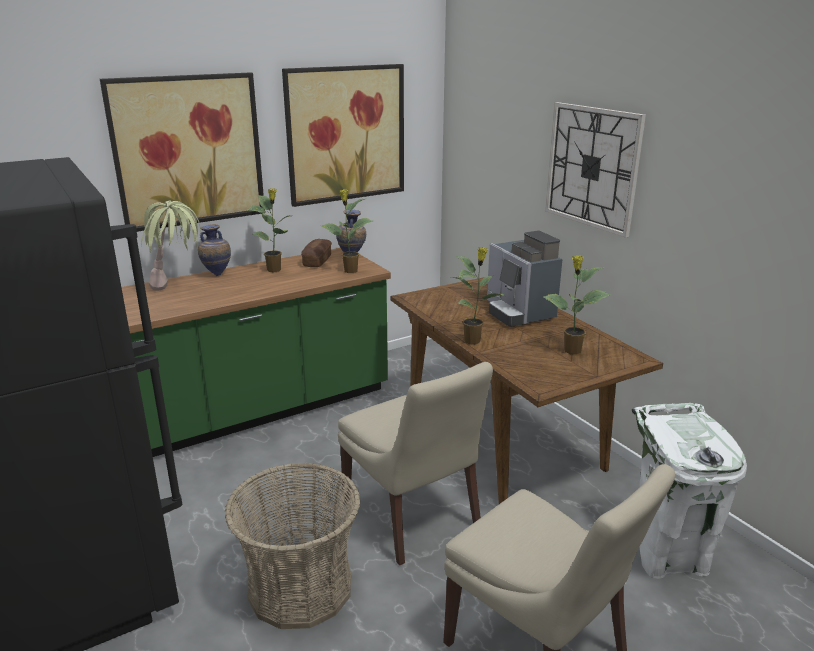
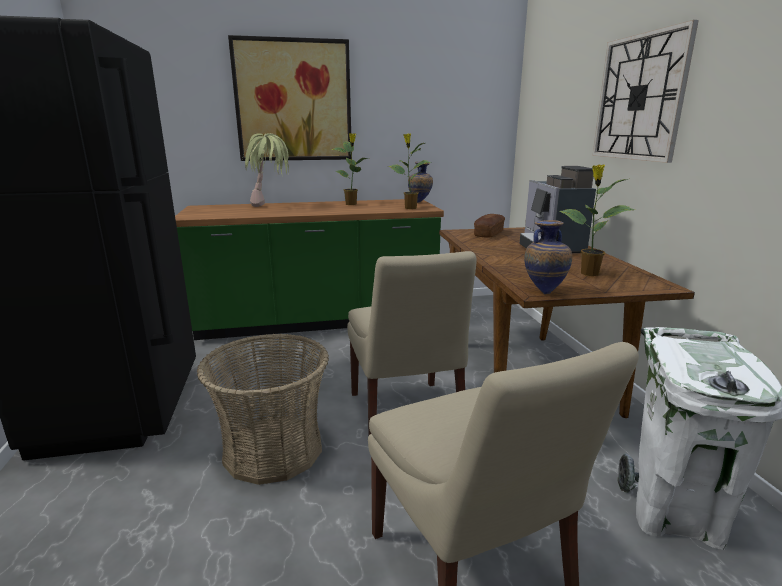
camera: 20 degrees right, 5 degrees down
(217, 274) = (306, 203): vase -> vase (544, 292)
(317, 261) = (389, 202): bread -> bread (489, 234)
(346, 134) = (427, 100): picture -> none
(473, 341) = (490, 258): potted plant -> none

